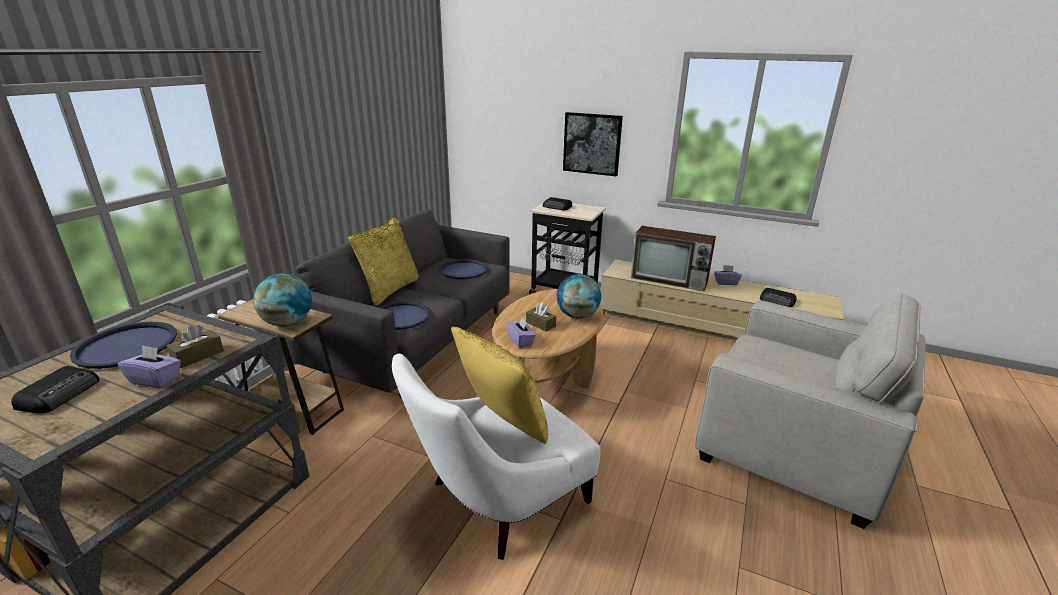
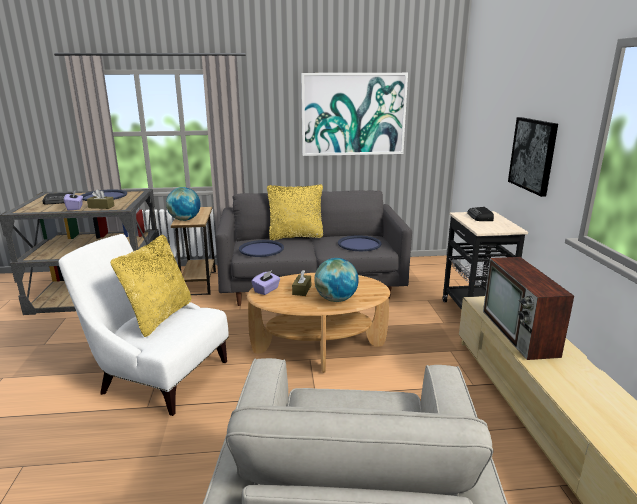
camera: 60 degrees right, 5 degrees down
(371, 125) = (353, 114): none -> picture
(726, 282) = (583, 371): purple tissue box -> none
(777, 301) = (598, 423): radio -> none

